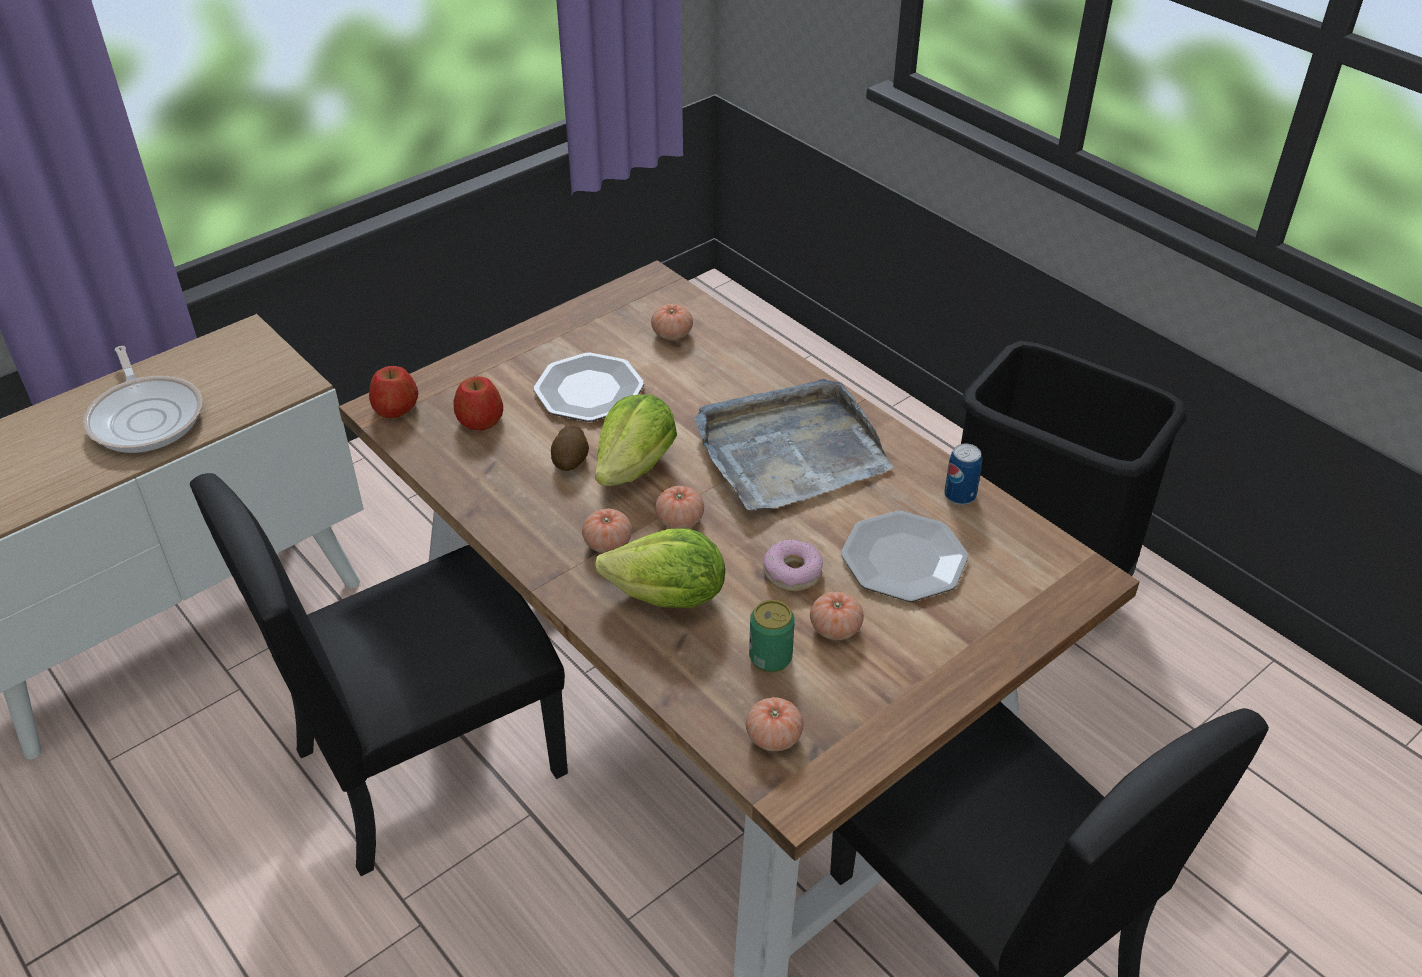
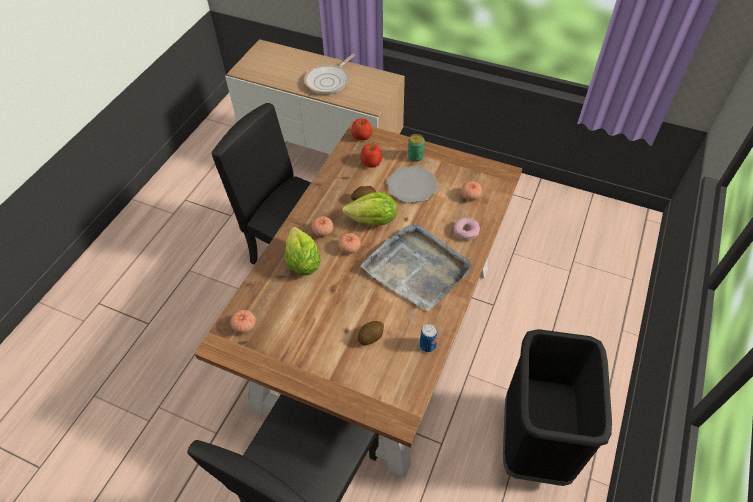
camera: 65 degrees right, 10 degrees up
(770, 657) = (286, 309): can -> can (415, 156)
(792, 572) = (339, 298): donut -> donut (466, 231)
(835, 628) = (314, 325): tomato -> none
(904, 558) = (371, 336): plate -> potato

